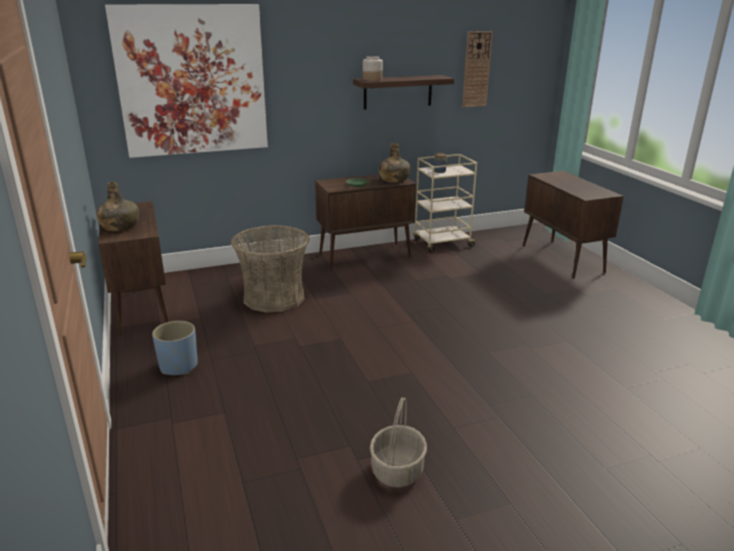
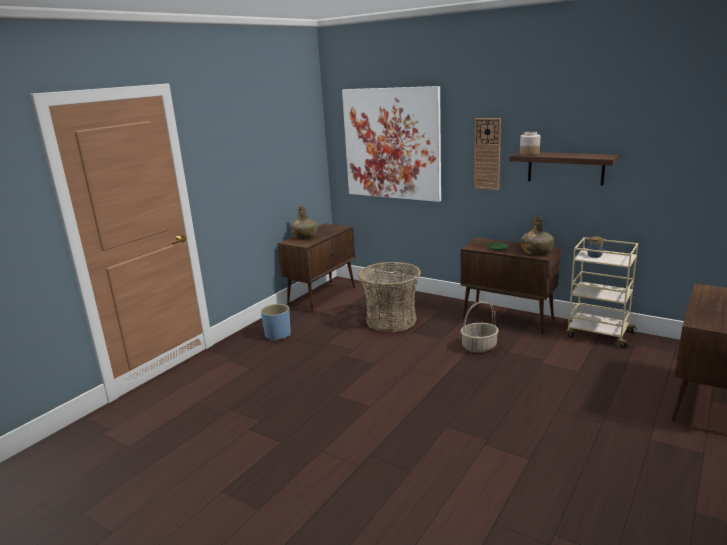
camera: 55 degrees right, 5 degrees down
(397, 470) = (252, 448): basket -> basket (479, 346)
(476, 69) = (667, 152): wall clock -> wall clock (487, 154)

